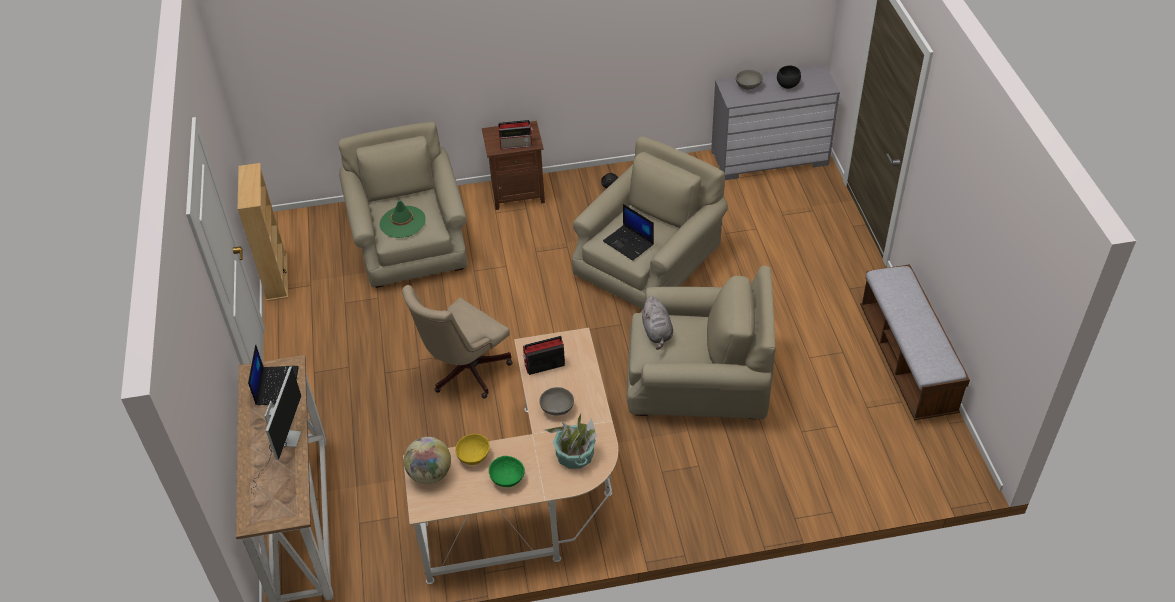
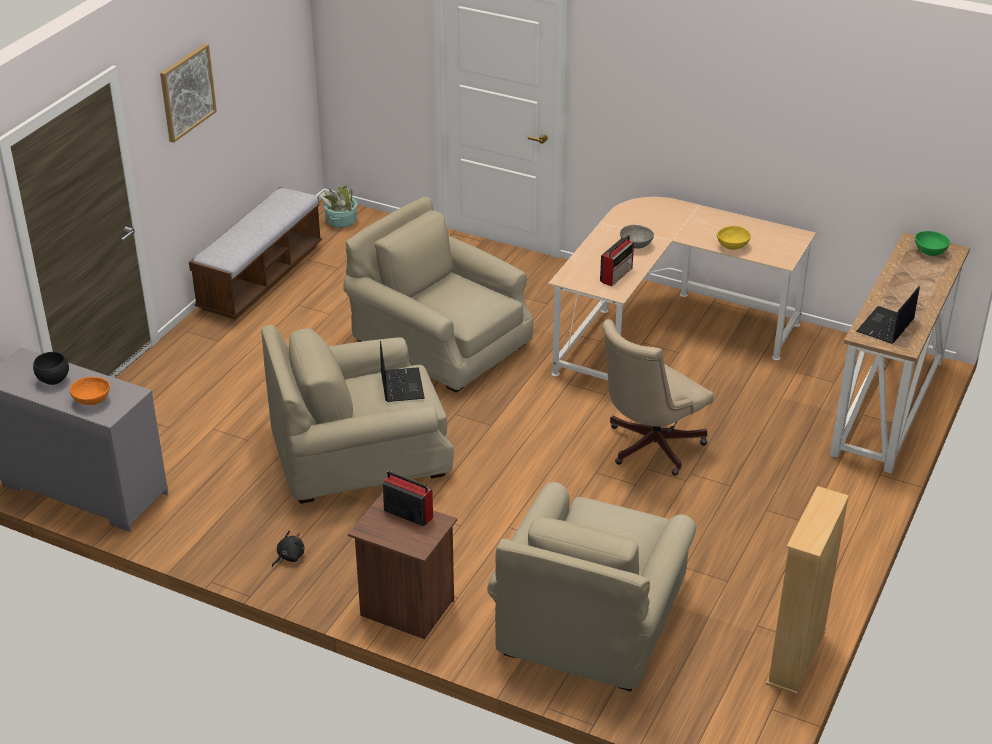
camera: 145 degrees left, 10 degrees down
(282, 445) = (902, 284): monitor -> none
(402, 222) = (619, 528): green hat -> none
(430, 474) = (777, 251): globe -> none
(463, 372) = (648, 447): beige office chair -> beige office chair turned 150 degrees clockwise
(507, 478) = (717, 225): green bowl -> green bowl (930, 252)
(544, 365) = (617, 274): radio -> radio turned 75 degrees counterclockwise
(575, 455) = (651, 216): potted plant -> potted plant (341, 221)
(657, 332) = (470, 307): grey plush toy -> none
(748, 86) = (91, 400): grey bowl -> orange bowl
(954, 165) = (187, 92): none -> picture

